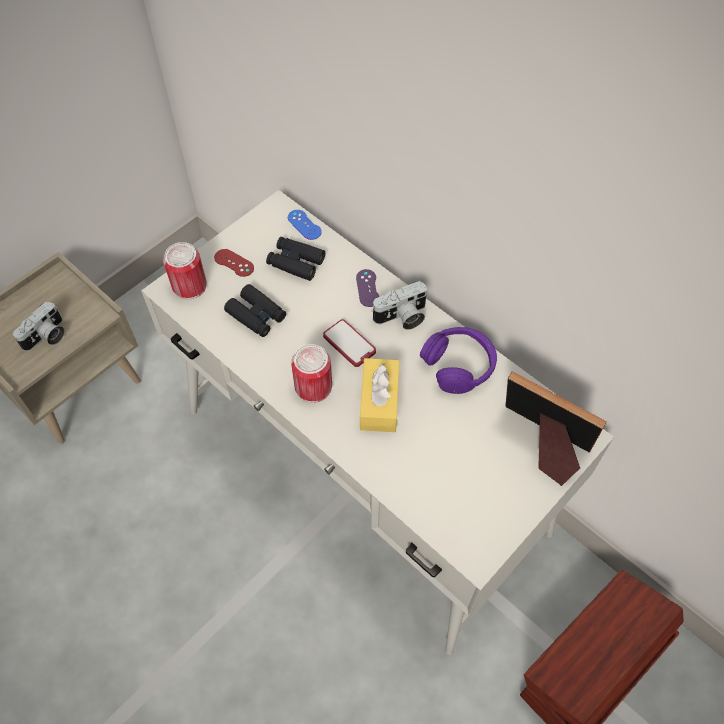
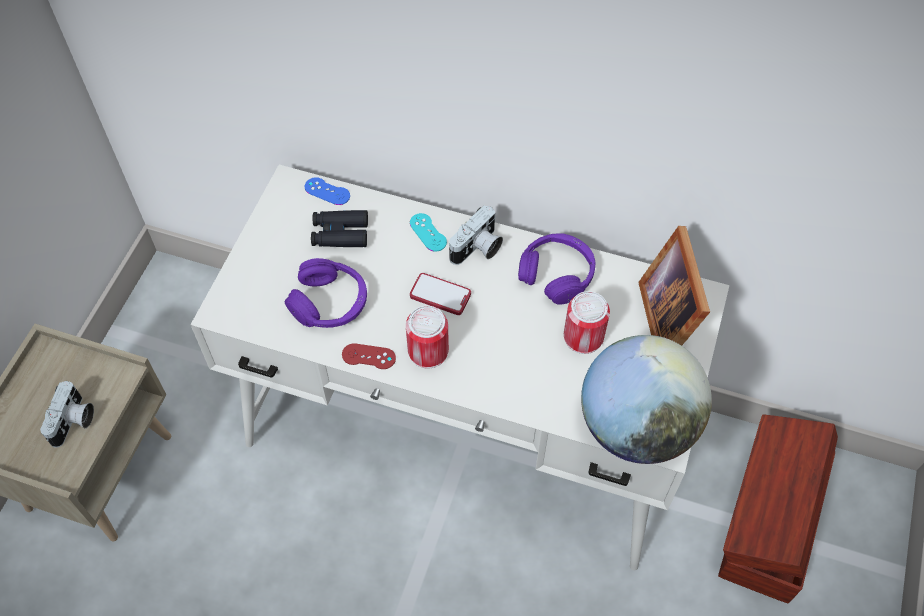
camera: 25 degrees left, 0 degrees up
(189, 286) = (241, 299): can -> can (583, 337)
(234, 263) = (275, 258): red game controller -> red game controller (368, 356)
(256, 315) = (330, 303): black binoculars -> purple headphones
(367, 288) = (428, 232): purple game controller -> turquoise game controller
(379, 402) = (500, 339): yellow tissue box -> none
(458, 527) = (636, 426): none -> globe
(542, 443) = (671, 317): picture frame -> picture frame turned 105 degrees counterclockwise

